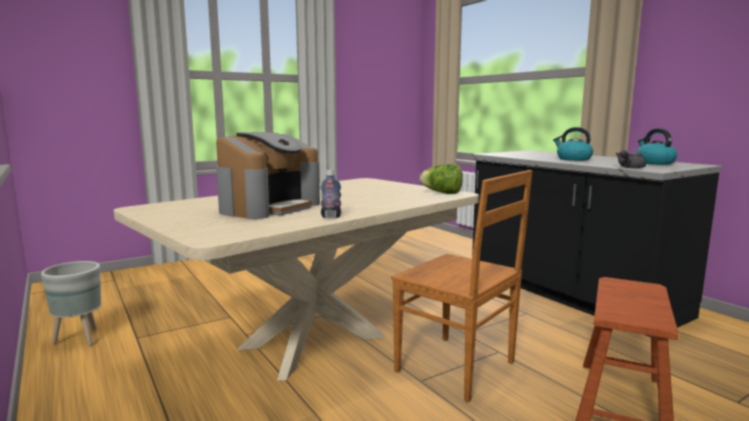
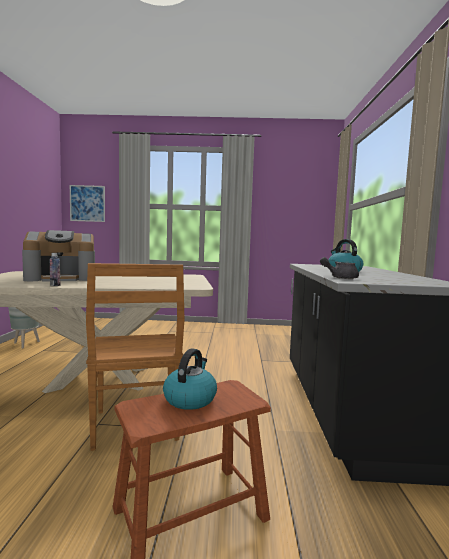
camera: 35 degrees right, 5 degrees down
(60, 67) = (87, 203): none -> picture
(442, 193) = (189, 285): lettuce -> none
(654, 163) = (407, 279): kettle -> kettle (190, 398)

